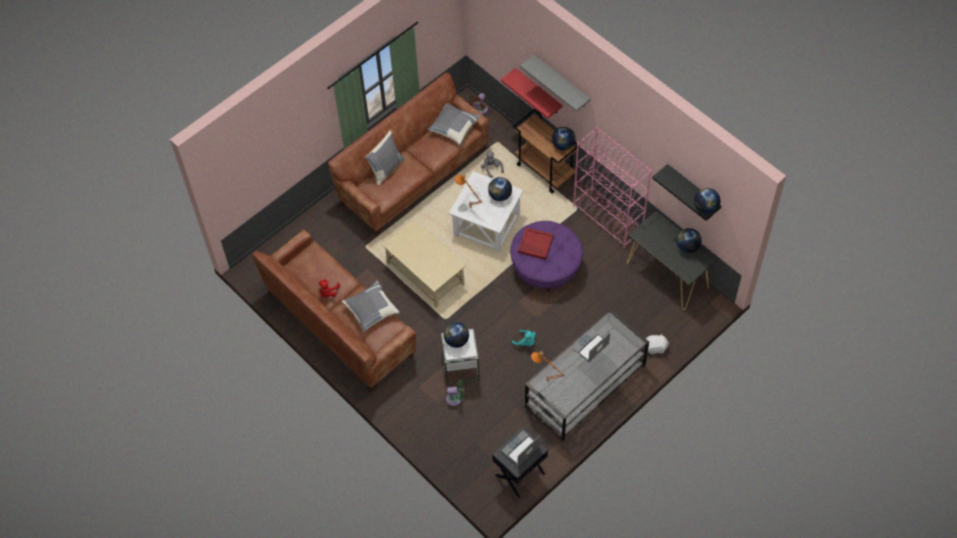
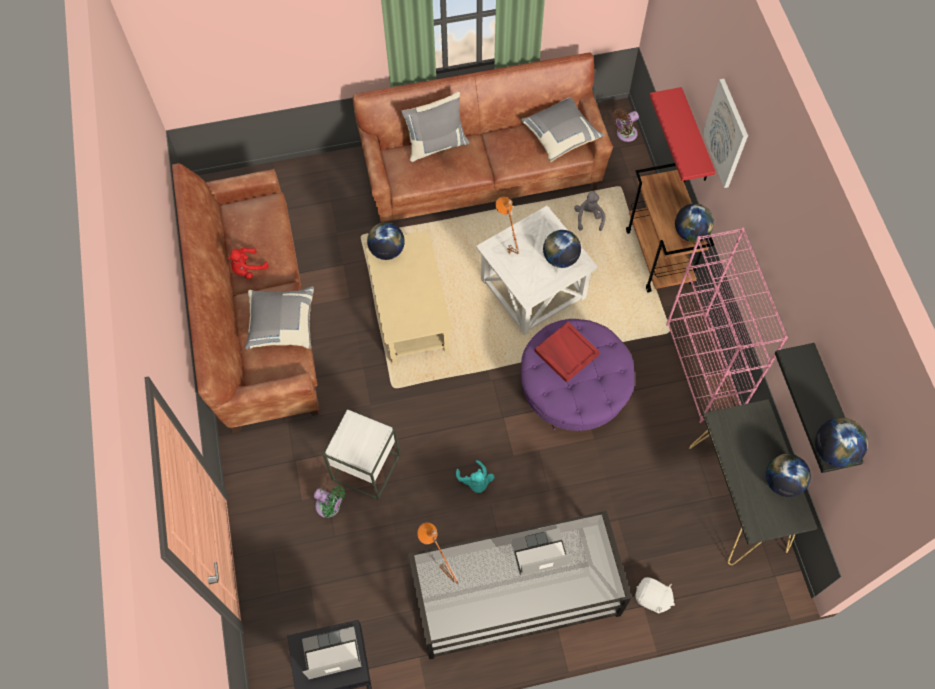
camera: 30 degrees right, 5 degrees up
(456, 341) = (359, 432): globe -> globe (387, 251)
(561, 82) = (726, 134): grey shelf -> picture

